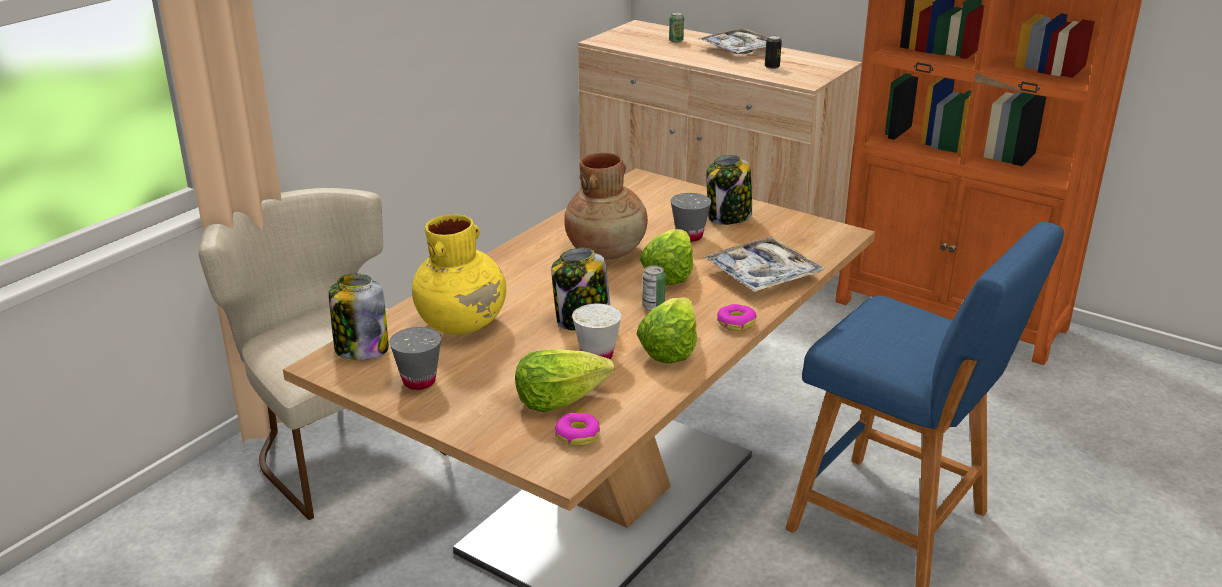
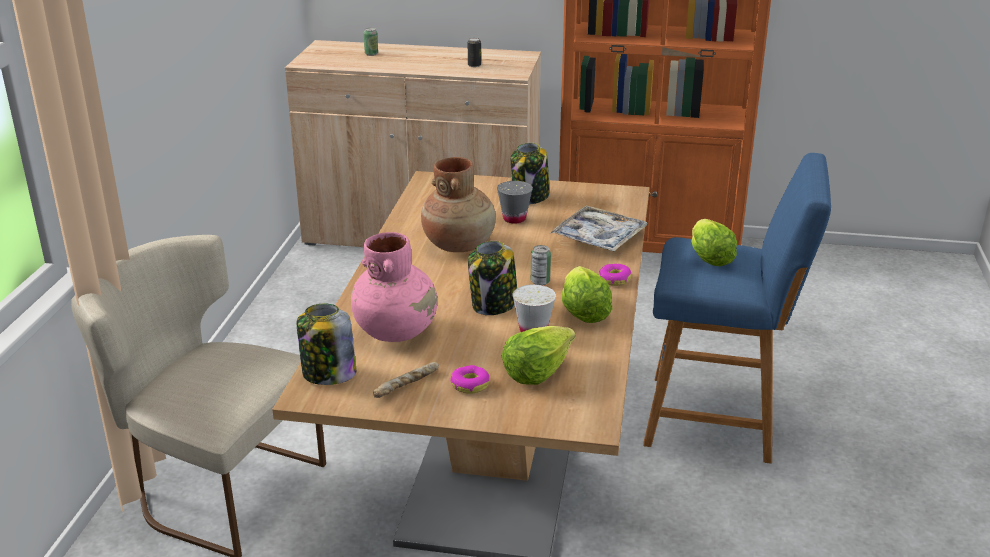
camera: 25 degrees left, 0 degrees up
(419, 381) = (407, 387): grey cup -> bread
(462, 323) = (396, 331): yellow vase -> pink vase
(577, 435) = (578, 395): donut -> donut (470, 385)
(668, 274) = (527, 253): lettuce -> lettuce (709, 257)
(739, 49) = (433, 54): tray -> none

